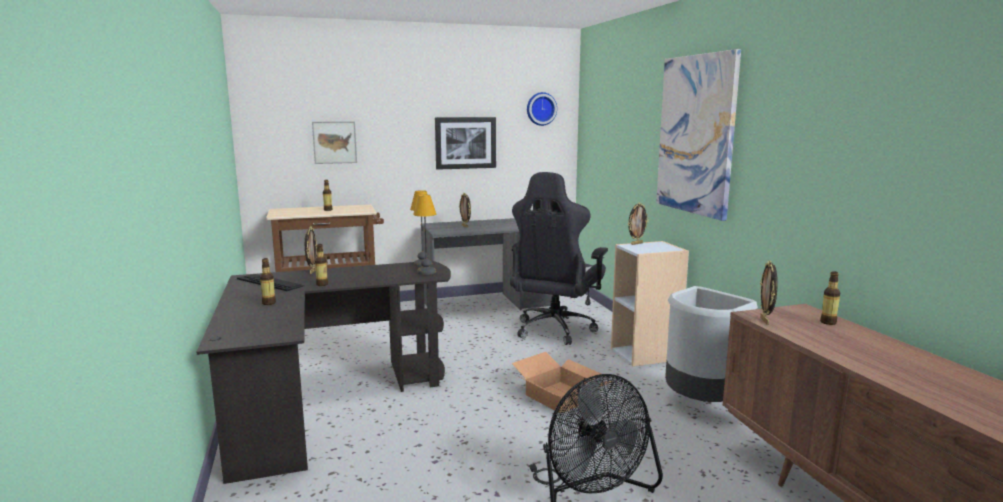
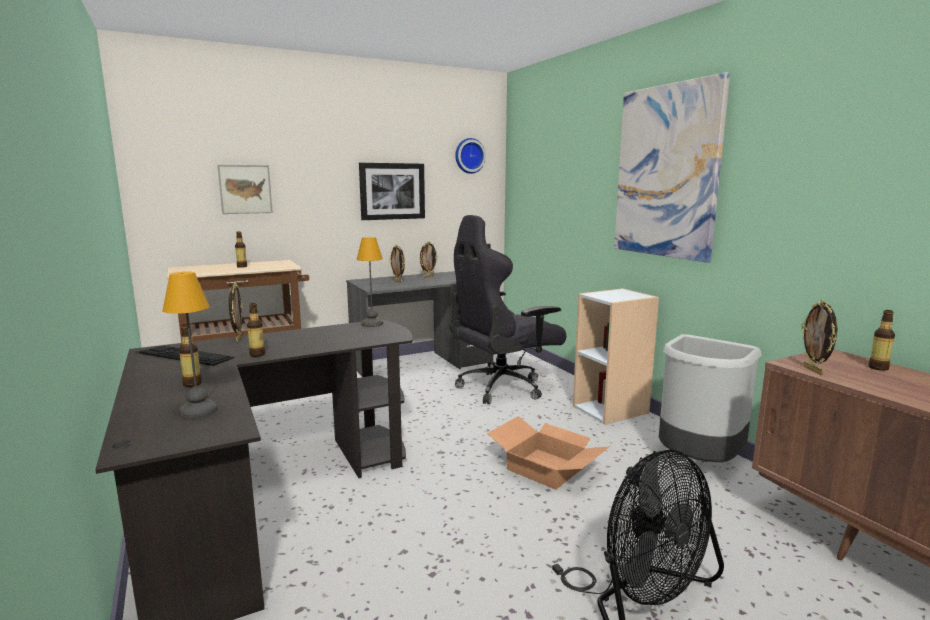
camera: 10 degrees left, 0 degrees up
(425, 272) = (380, 333): table lamp -> table lamp (197, 411)
(555, 328) = (505, 387): black office chair -> black office chair turned 45 degrees clockwise
(636, 243) = (599, 292): picture frame -> picture frame (428, 276)

